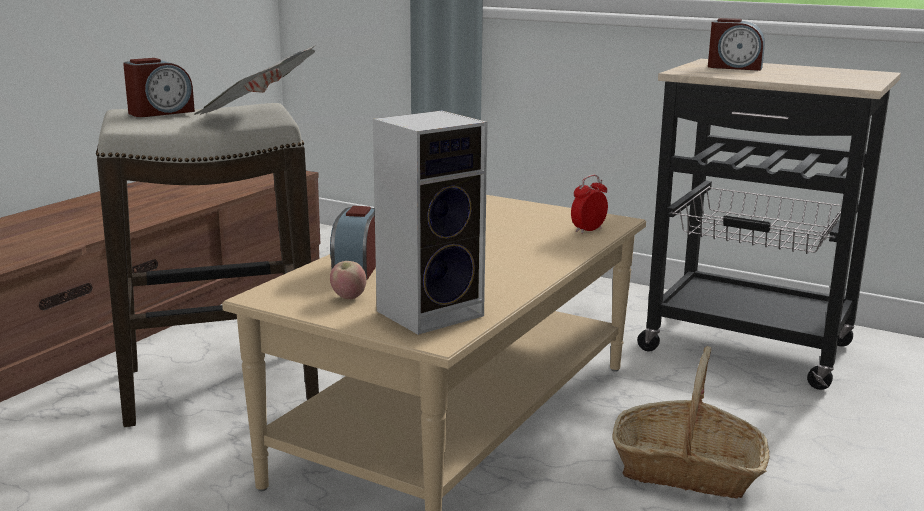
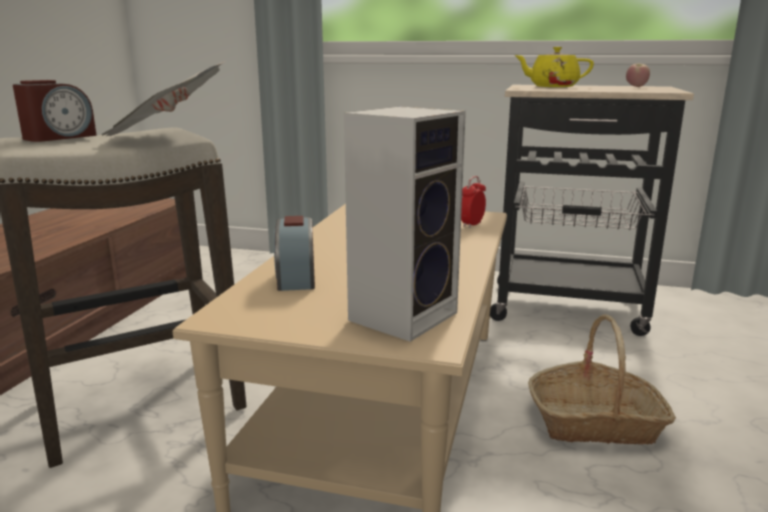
camera: 15 degrees left, 0 degrees up
(348, 297) = (308, 309): apple -> apple (636, 87)
(734, 67) = (552, 86): alarm clock -> yellow teapot

